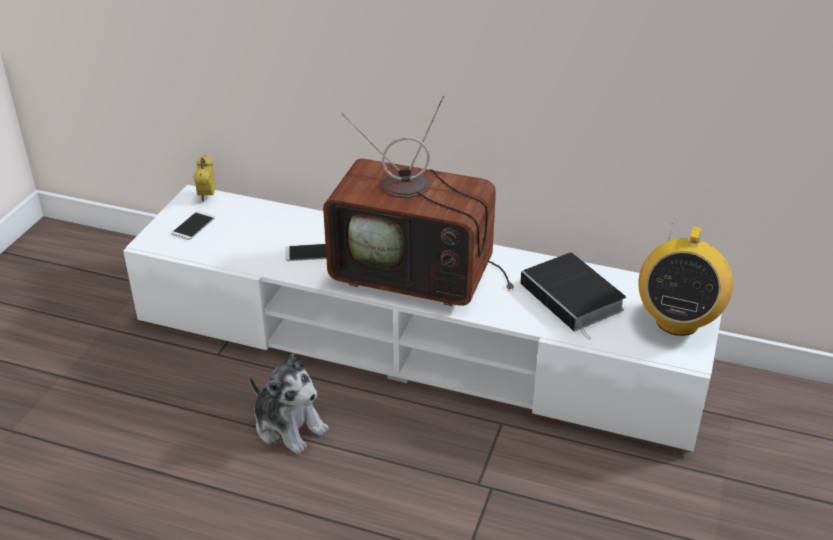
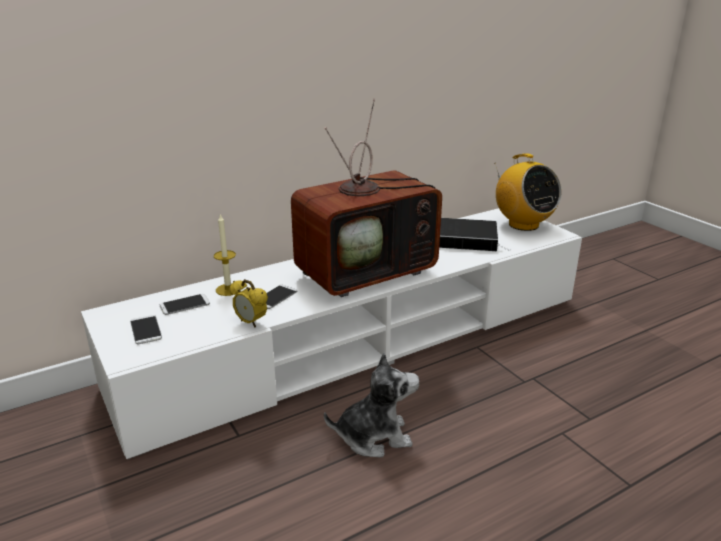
camera: 50 degrees left, 10 degrees down
(207, 196) = (118, 309): alarm clock -> alarm clock (251, 322)
(246, 220) = (184, 305): none -> phone
(293, 224) = (228, 289): none -> candle

